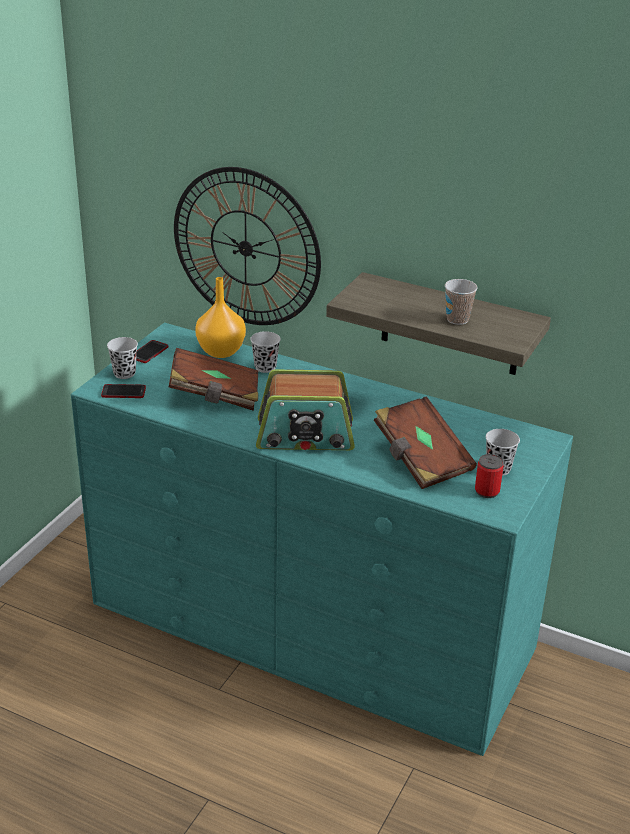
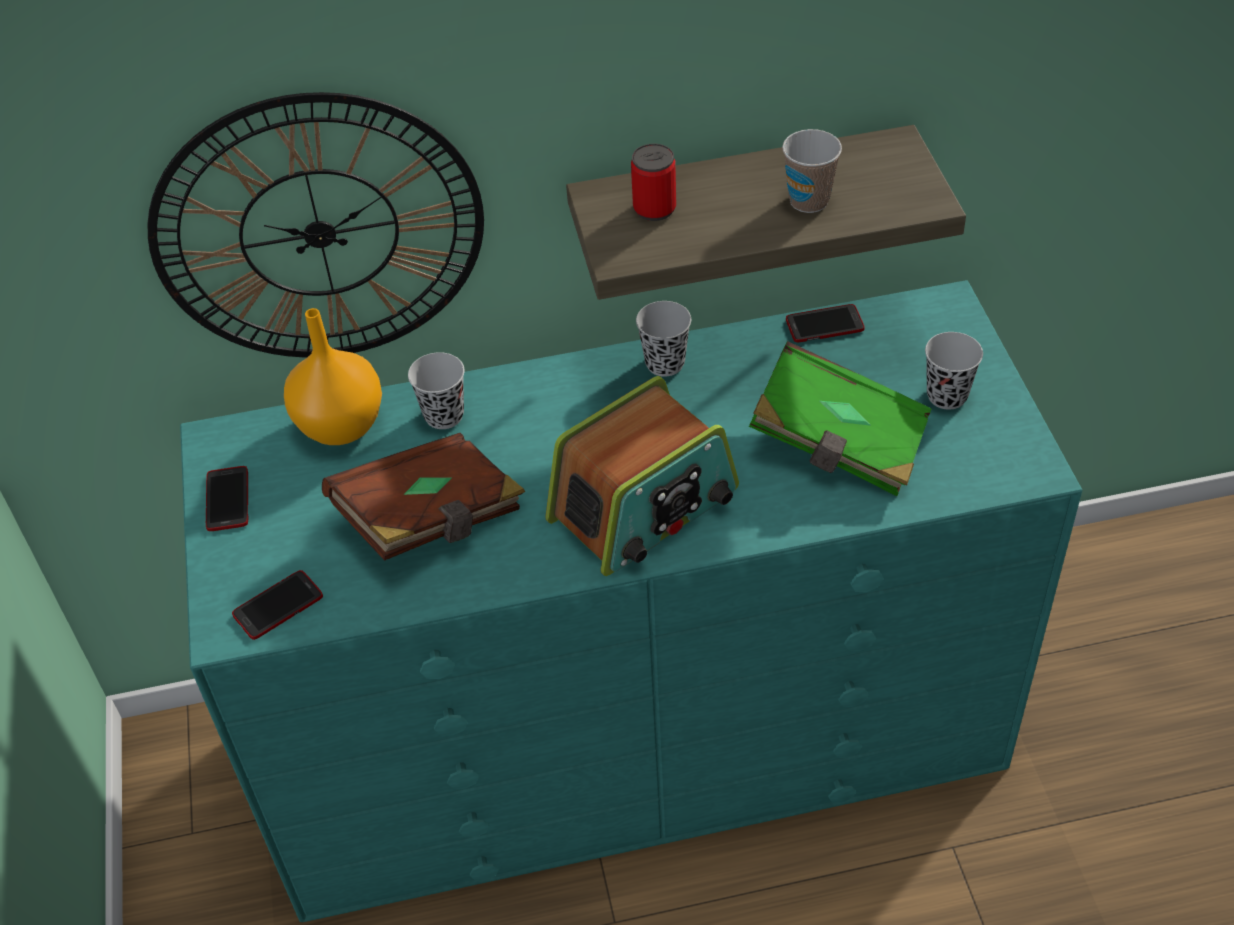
camera: 35 degrees left, 15 degrees up
(124, 373) = (235, 567): black cup -> black cup (665, 363)
(421, 459) = (839, 444): brown book -> green book
(475, 417) = (824, 325): none -> phone
(487, 491) = (975, 443): can -> can (654, 208)

